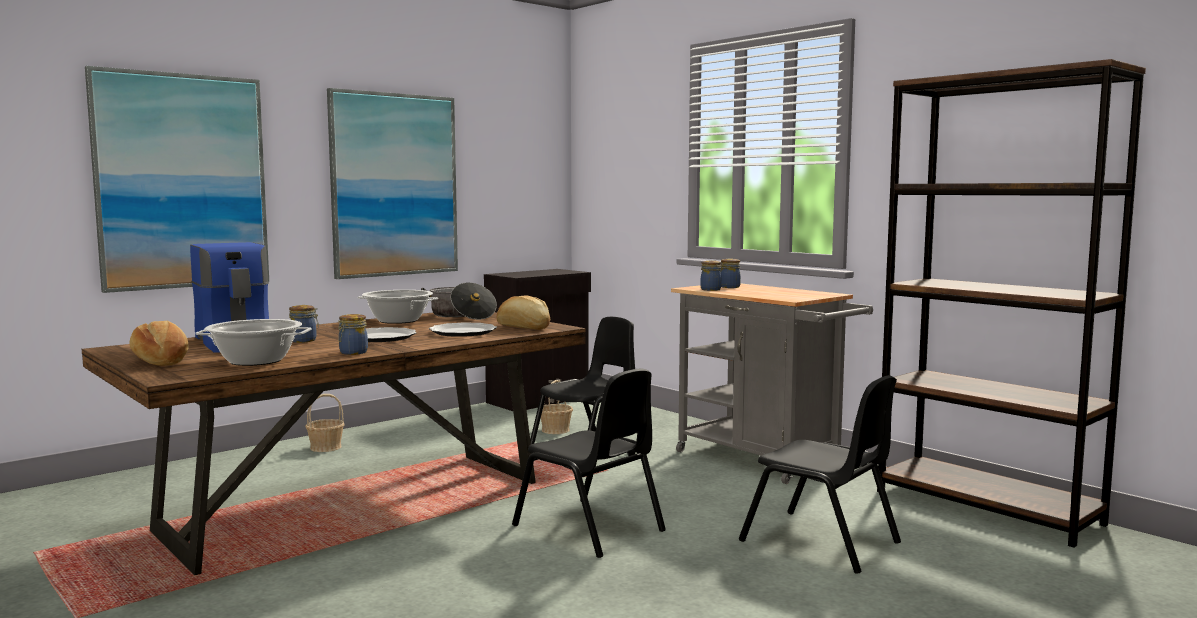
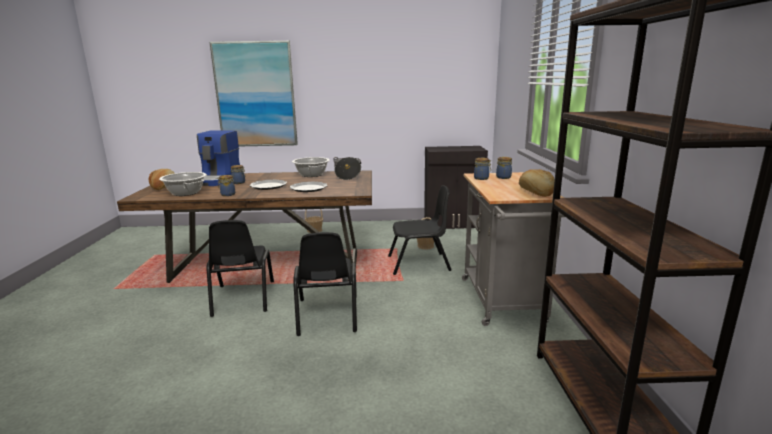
camera: 40 degrees right, 10 degrees up
(394, 185) = (368, 94): picture -> none
(523, 328) = (343, 190): bread -> bread (535, 192)
(820, 542) = (422, 379): black chair -> black chair (242, 298)

